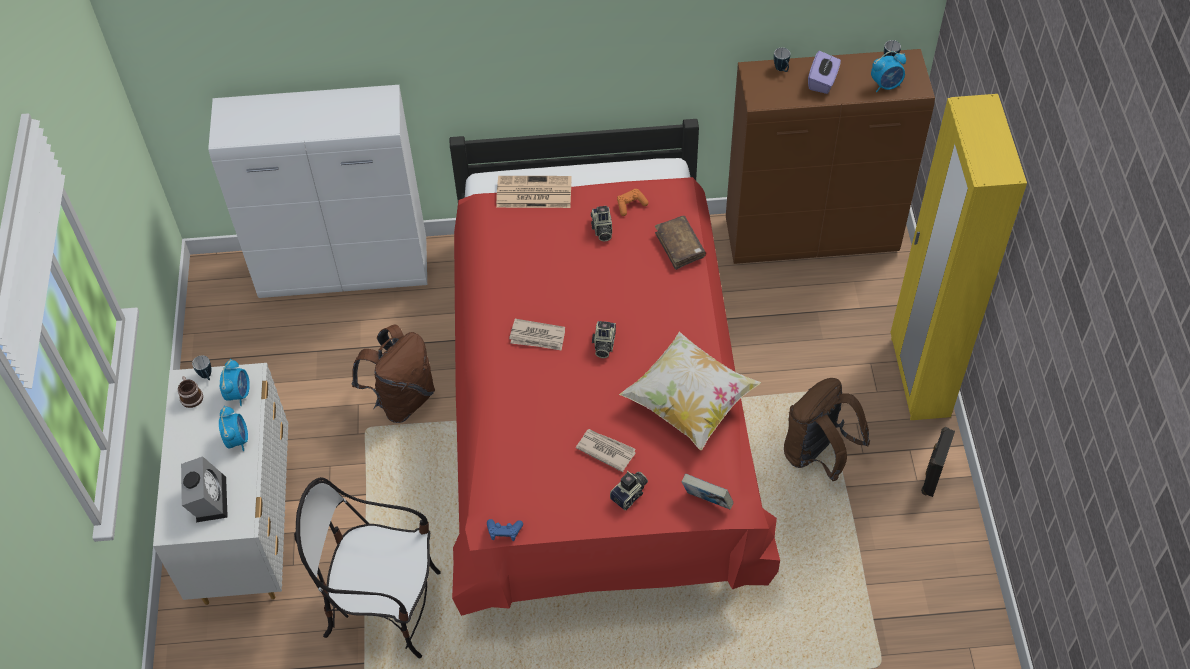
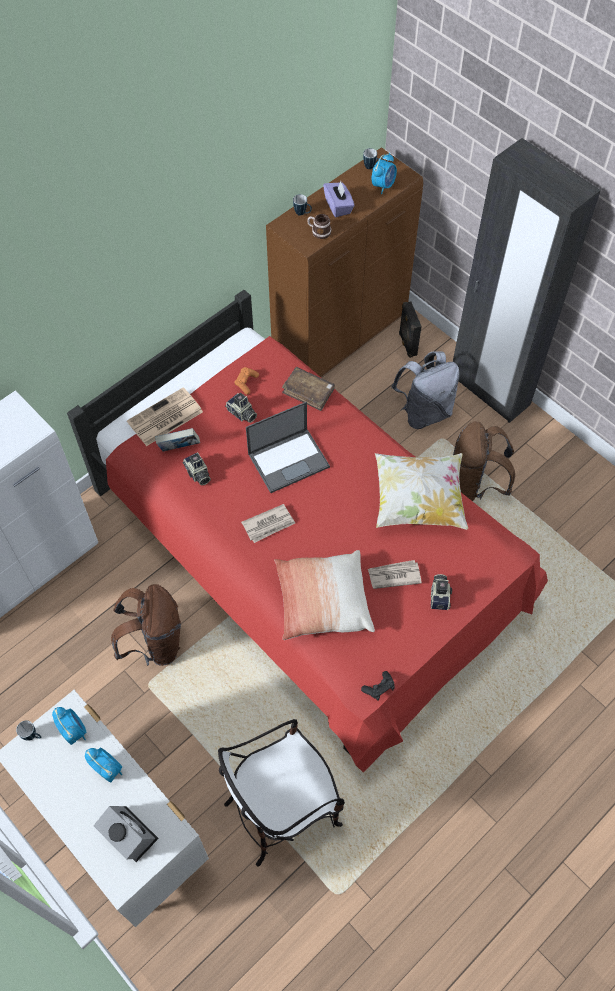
camera: 40 degrees left, 5 degrees up
(191, 396) = (33, 762): mug -> mug (318, 231)
(504, 532) = (379, 688): blue game controller -> black game controller
(523, 430) = (322, 602): none -> pillow
(603, 344) = (321, 498): camera -> camera (197, 474)
(606, 294) = (289, 459): none -> laptop
(706, 501) = (493, 563): book -> book (179, 448)
(831, 356) = (424, 412): none -> grey backpack
(918, 377) = (489, 391): yellow wardrobe -> black wardrobe
(931, 477) = (554, 452): black speaker -> black speaker (407, 344)

